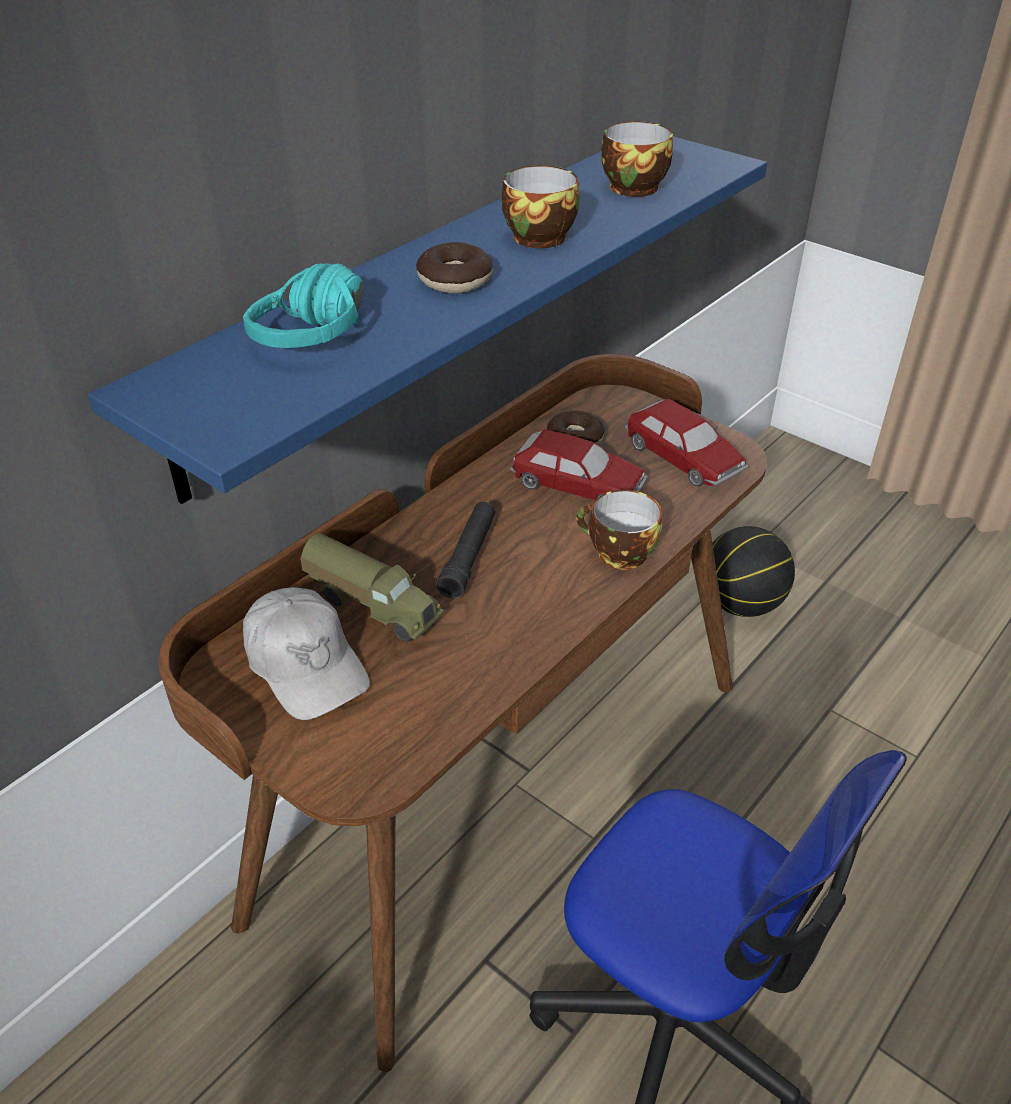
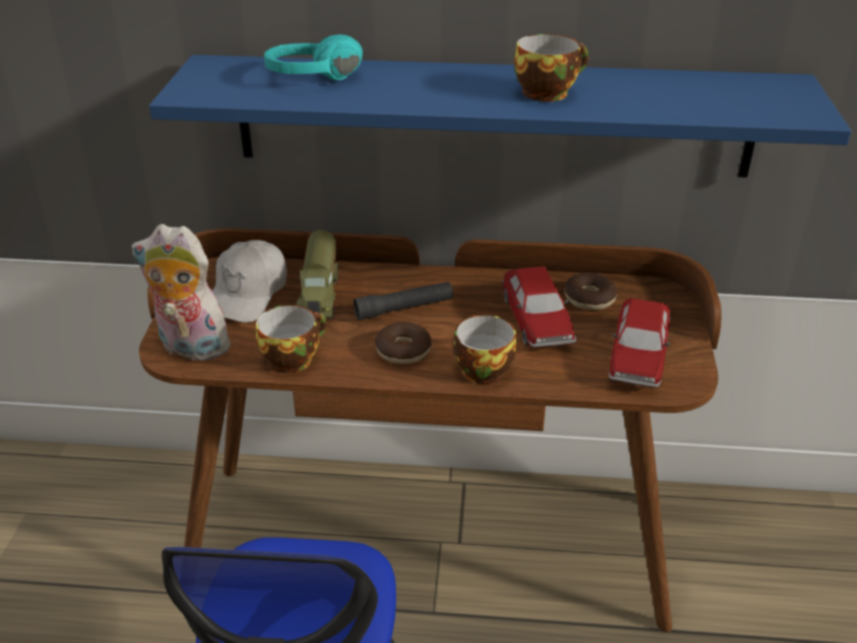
camera: 55 degrees right, 5 degrees down
(366, 760) = (190, 348): none -> plush toy
(455, 280) = (440, 89): donut -> donut (403, 350)
(631, 186) = (688, 97): cup -> cup (292, 358)
(740, 603) = (774, 592): basketball -> none

